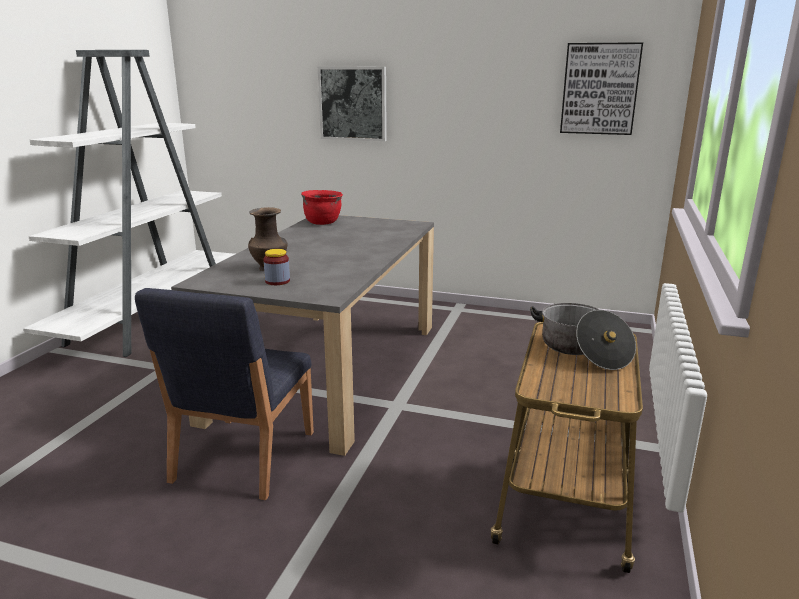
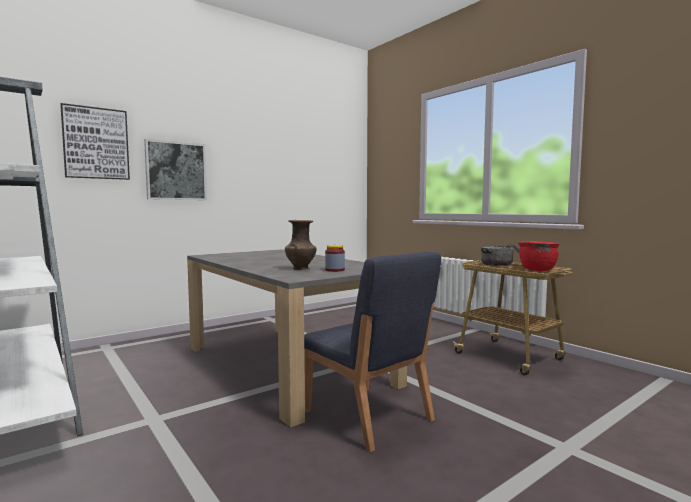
camera: 55 degrees left, 15 degrees down
(323, 222) = (219, 256): red cooking pot -> red cooking pot (537, 270)
(600, 89) = (332, 168): picture -> picture (96, 143)

